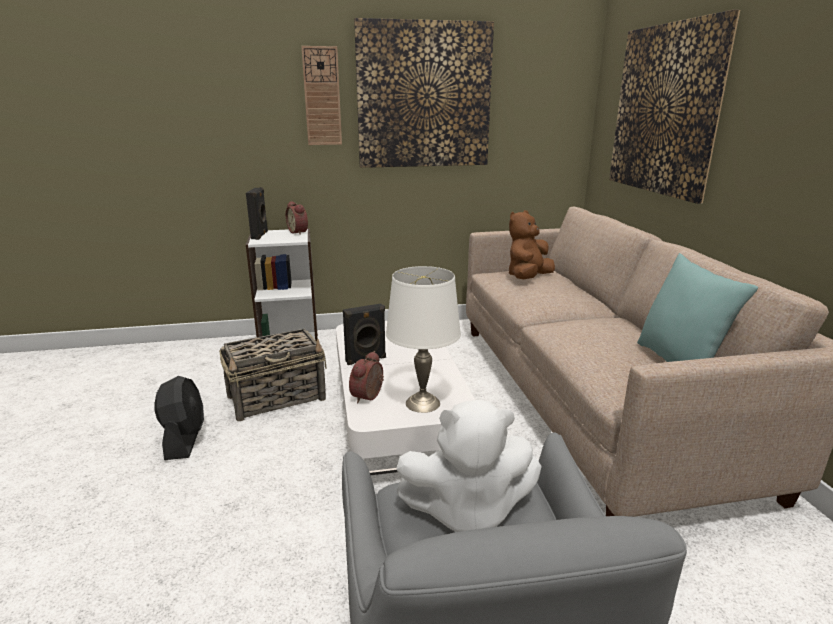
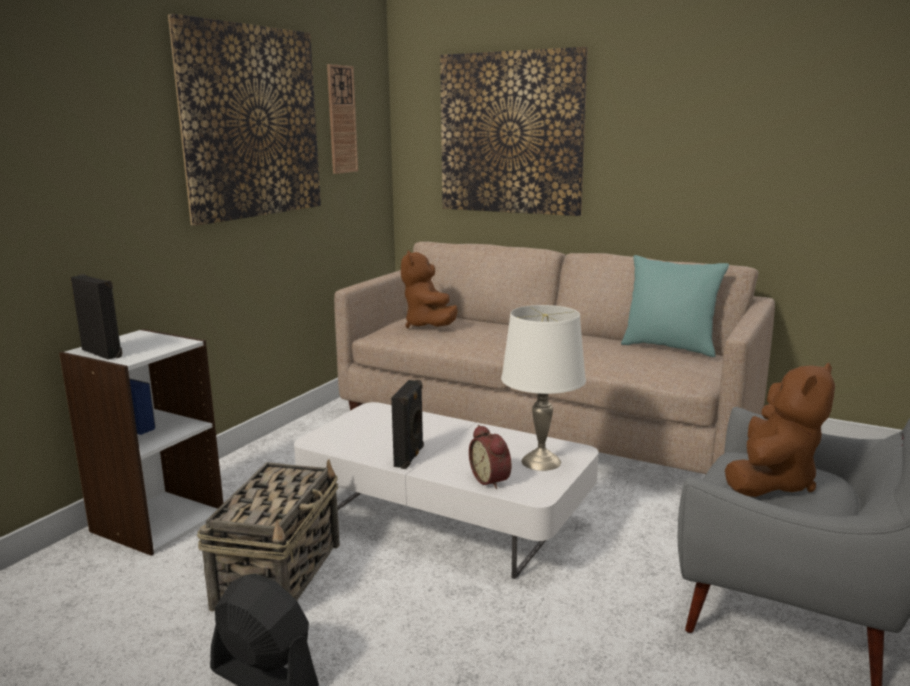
camera: 50 degrees left, 5 degrees down
(299, 232) = (148, 335): alarm clock -> none
(322, 97) = (137, 125): wall clock -> wall clock (341, 120)
(467, 512) = (771, 482): white plush toy -> brown plush toy

